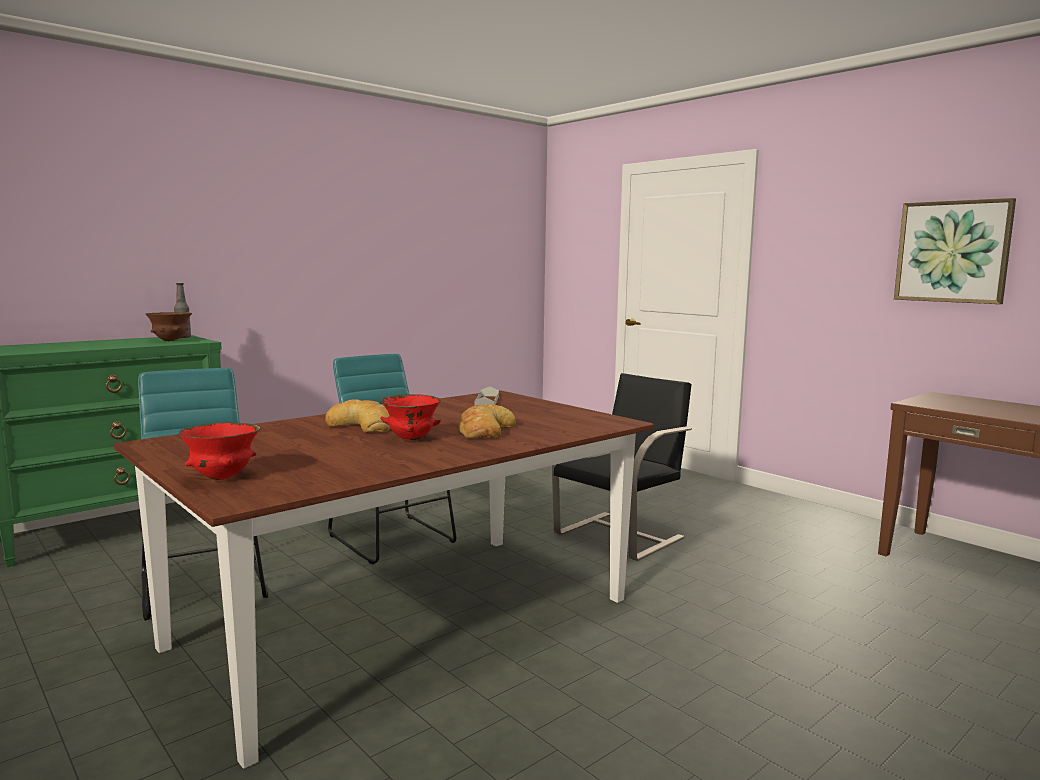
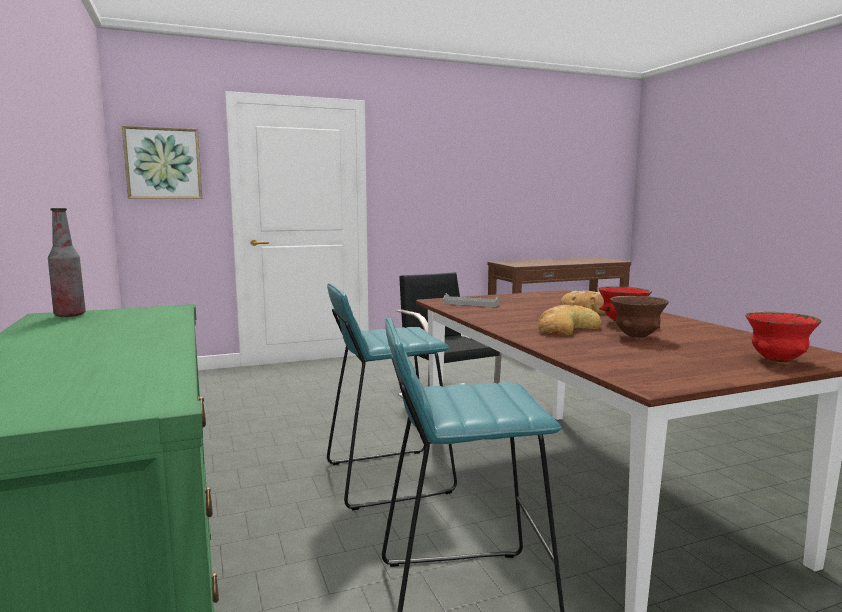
camera: 70 degrees left, 0 degrees up
(170, 341) = (123, 318): brown bowl -> brown bowl (636, 336)
(952, 251) = (490, 180): picture -> picture (163, 163)

